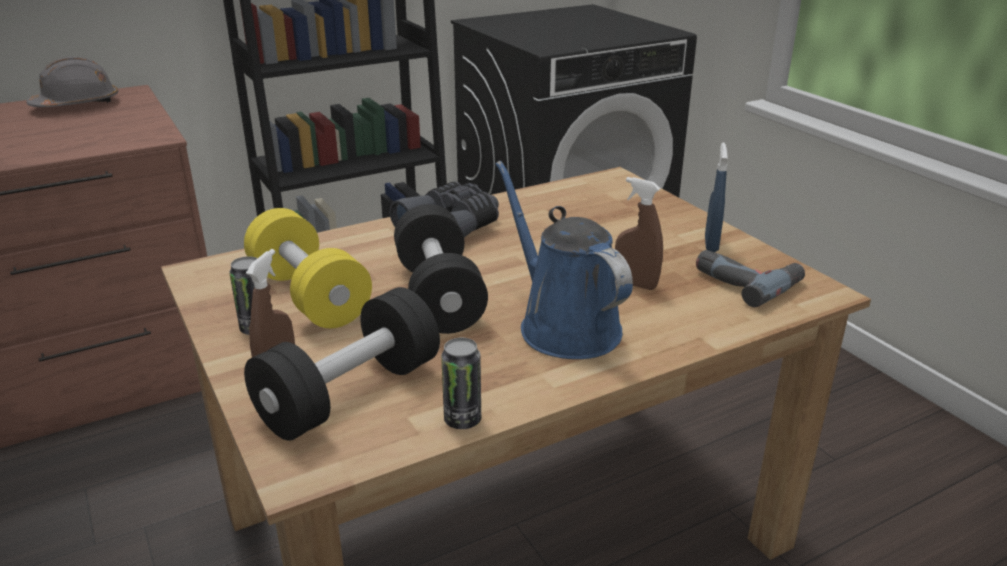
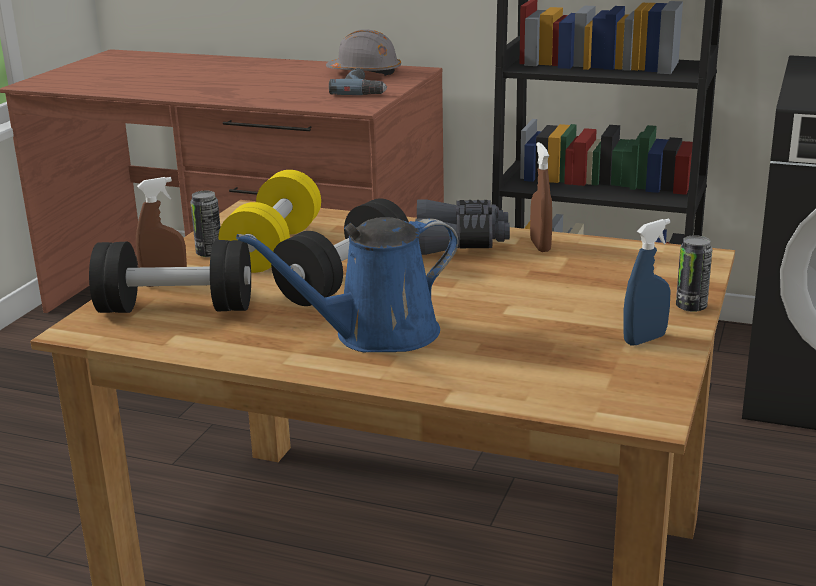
camera: 50 degrees right, 5 degrees down
(462, 420) = (195, 351): can -> can (691, 307)
(563, 325) = (377, 335): blue watering can -> blue watering can turned 135 degrees counterclockwise
(635, 284) = (497, 336): brown spray bottle -> brown spray bottle (540, 246)
(747, 281) = (599, 376): power drill -> power drill (363, 89)

